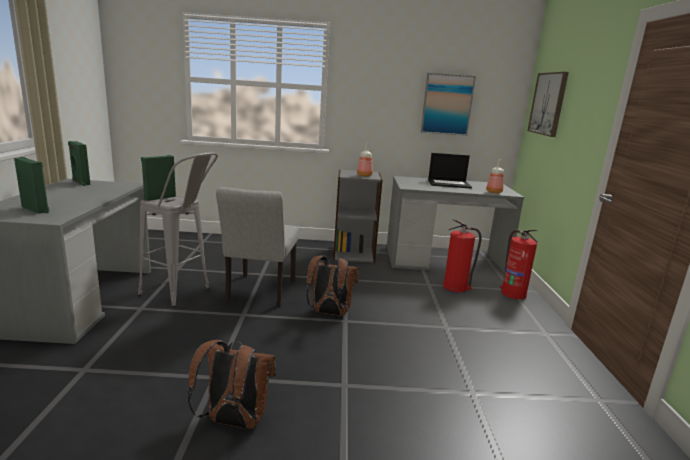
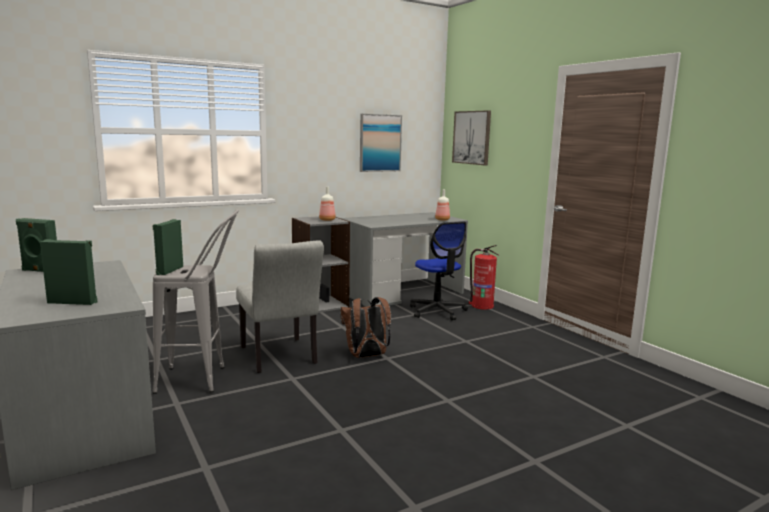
camera: 30 degrees left, 5 degrees down
(233, 421) = (402, 451): brown backpack -> none
(449, 184) = (398, 218): laptop -> none
(455, 287) = (437, 311): fire extinguisher -> office chair

